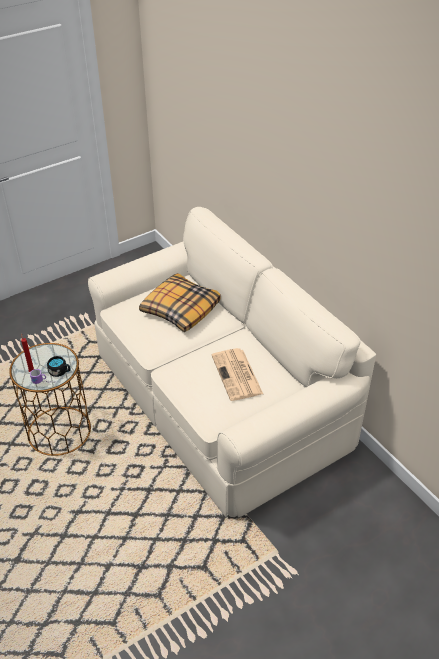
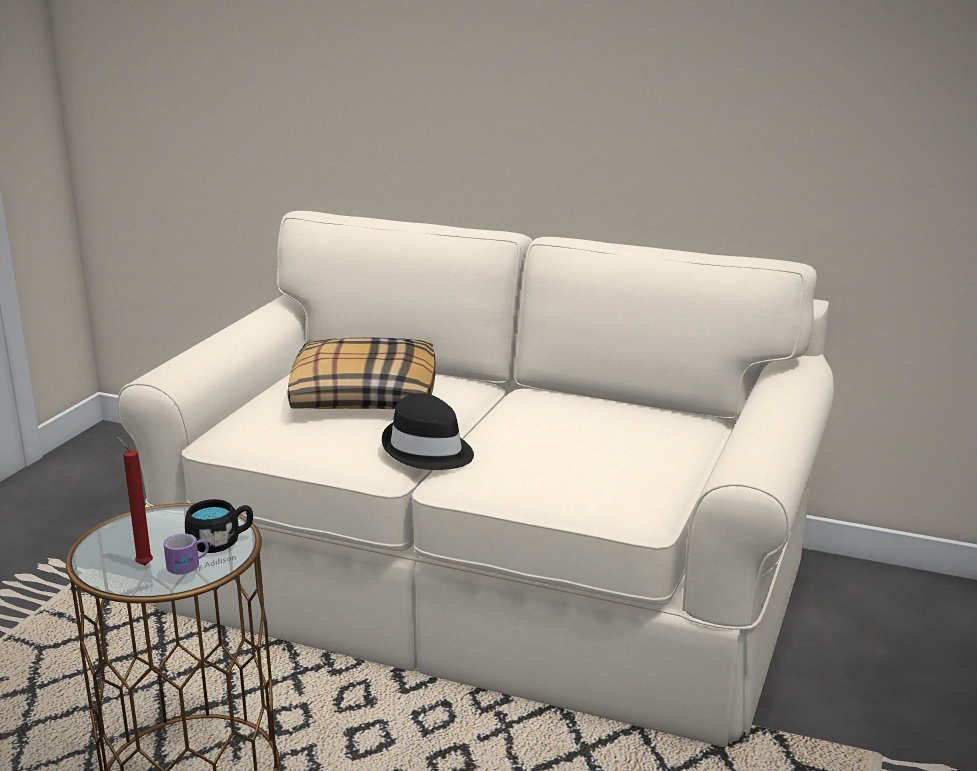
camera: 35 degrees left, 20 degrees down
(171, 353) = (428, 451): none -> black hat
(237, 375) = (596, 437): newspaper -> none

